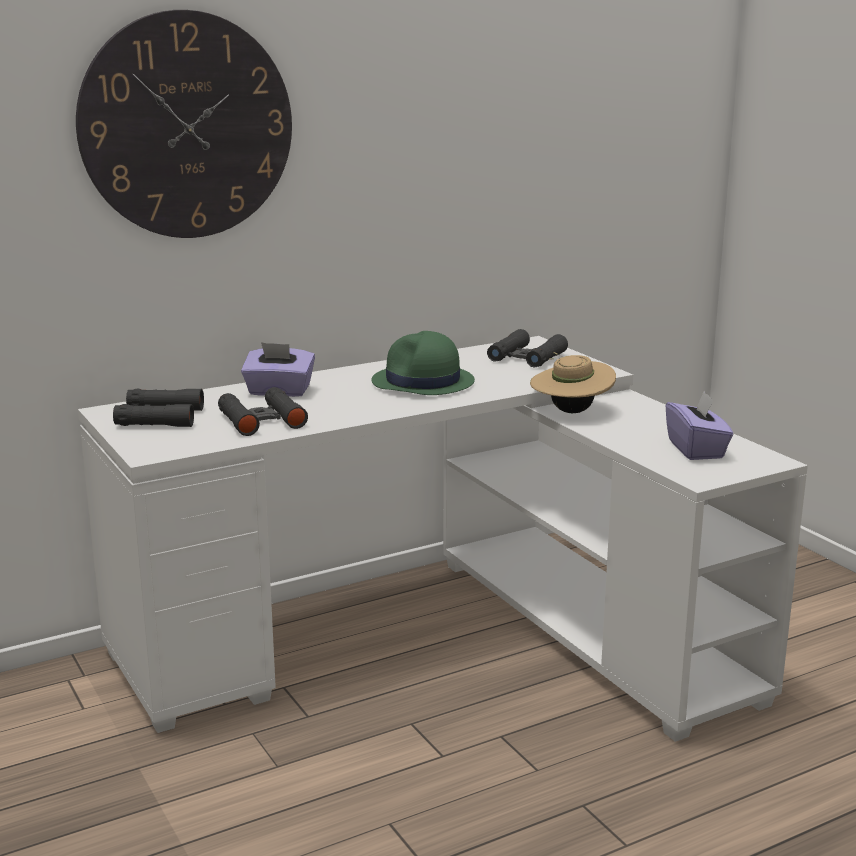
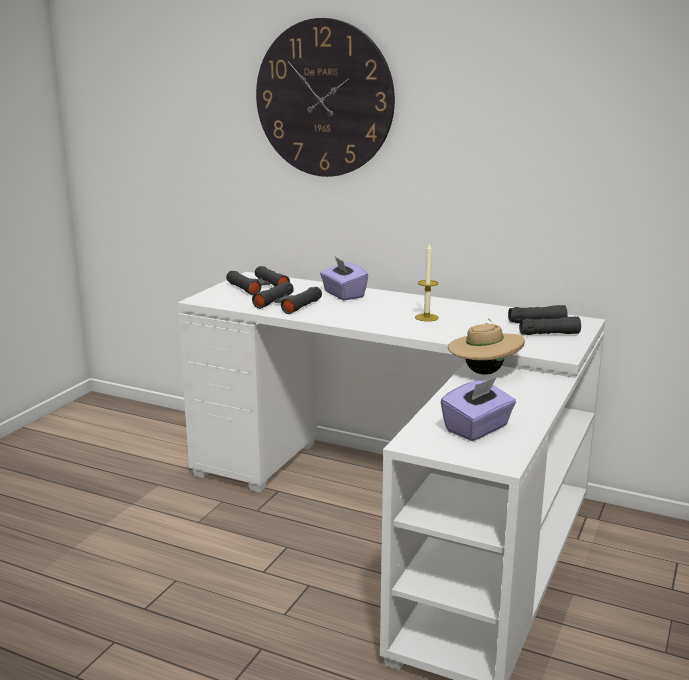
camera: 55 degrees right, 0 degrees up
(423, 382) = (426, 317): green hat -> candle

